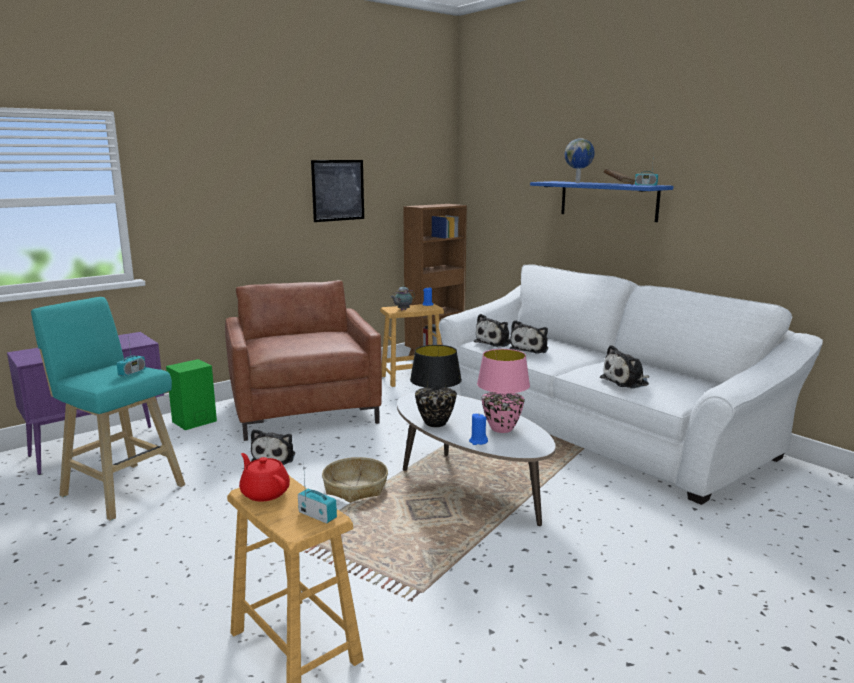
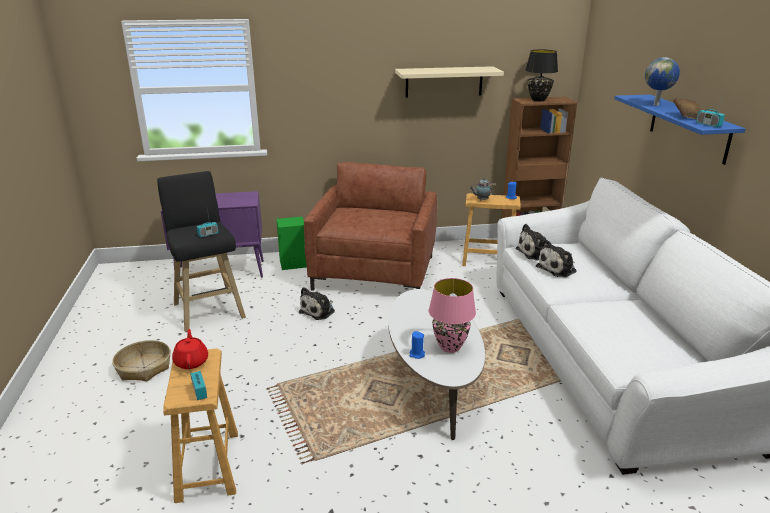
camera: 30 degrees right, 10 degrees up
(120, 489) = (208, 309): turquoise stool -> black stool
(338, 190) = (444, 82): picture -> beige shelf
(355, 487) = (349, 356): basket -> basket (144, 367)
(436, 423) = (405, 326): black table lamp -> black table lamp (538, 100)
(626, 381) = (605, 332): plush toy -> none

